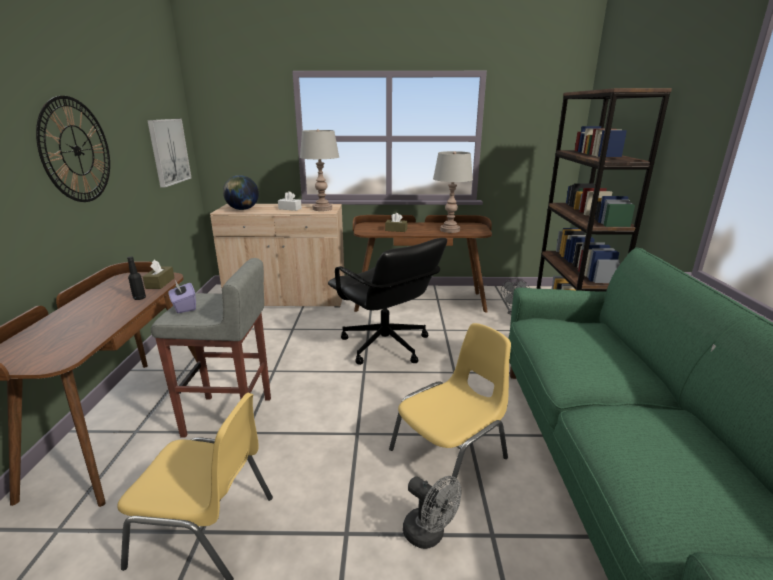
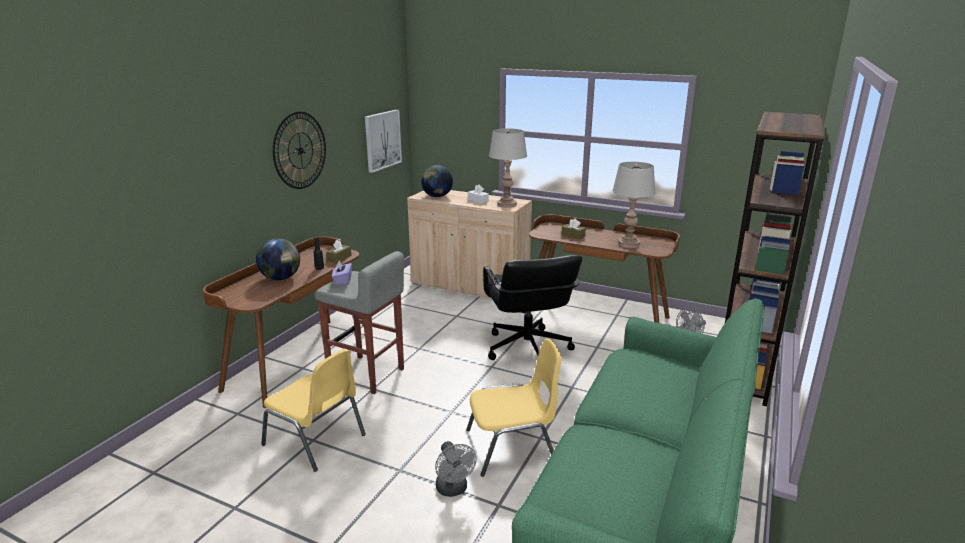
camera: 25 degrees right, 0 degrees up
(87, 319) = (281, 278): none -> globe

